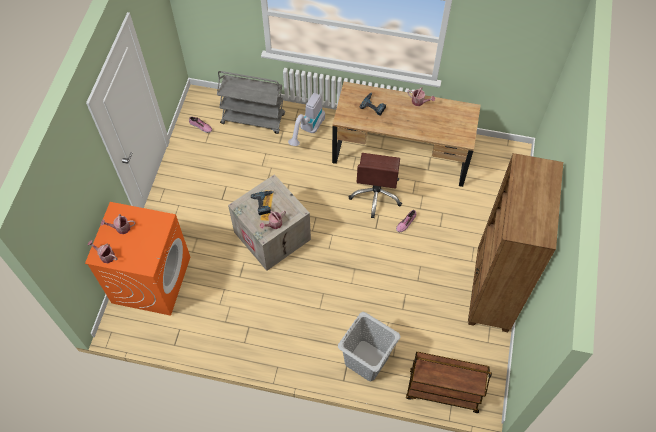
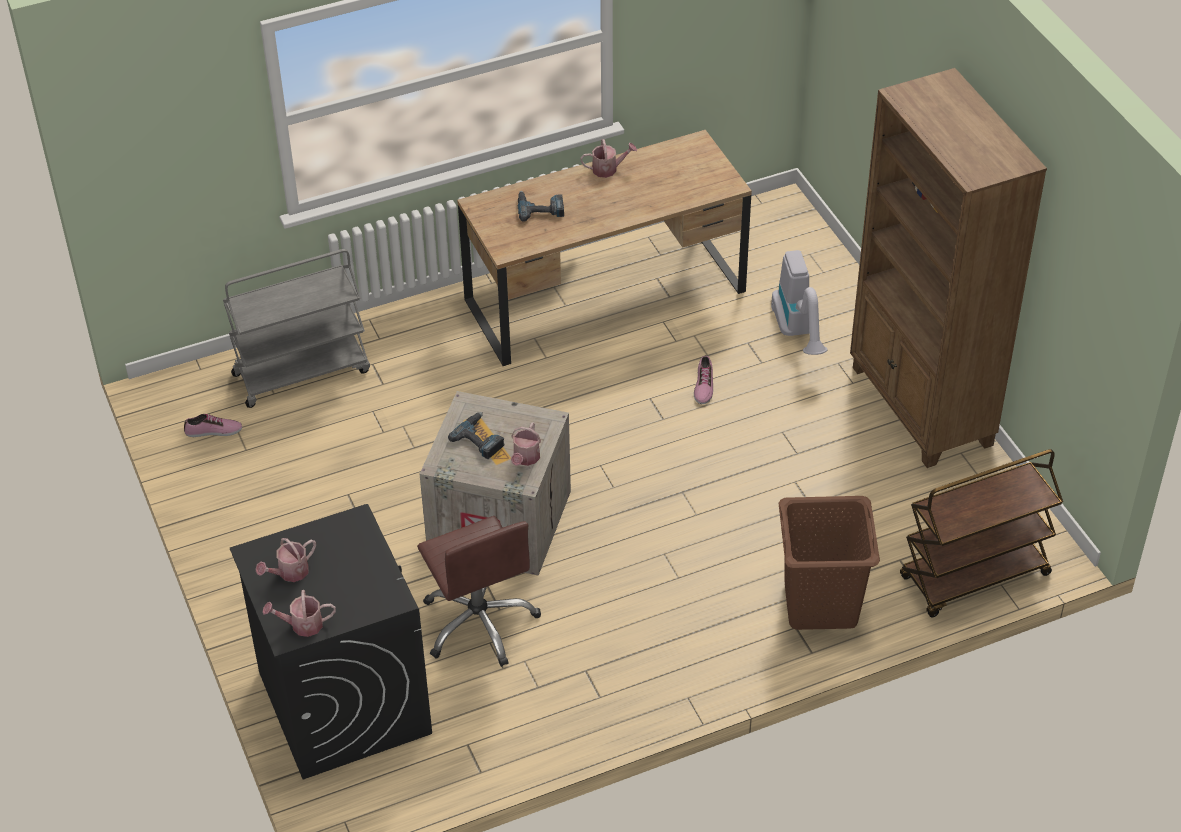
camera: 35 degrees left, 15 degrees down
(151, 279) = (343, 702): orange washing machine -> black washing machine
(308, 130) = (416, 341): vacuum cleaner -> vacuum cleaner (799, 333)
(366, 360) = (821, 604): grey laundry basket -> brown laundry basket
(376, 195) = (619, 373): brown office chair -> brown office chair (479, 622)

